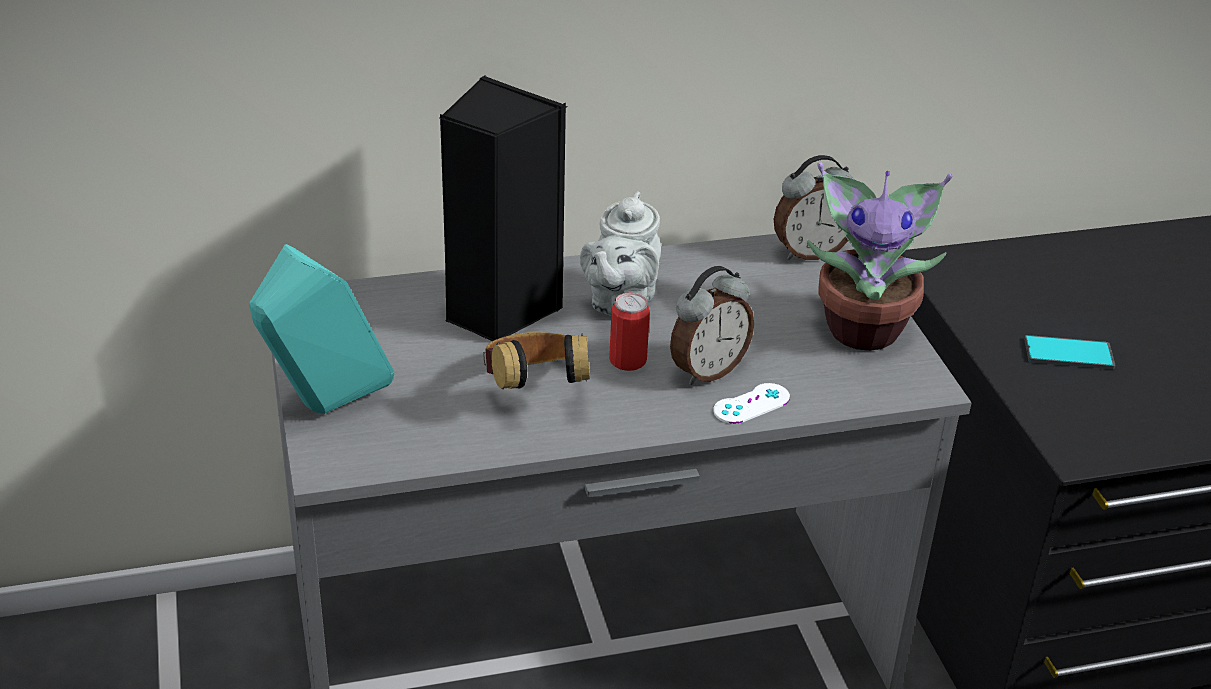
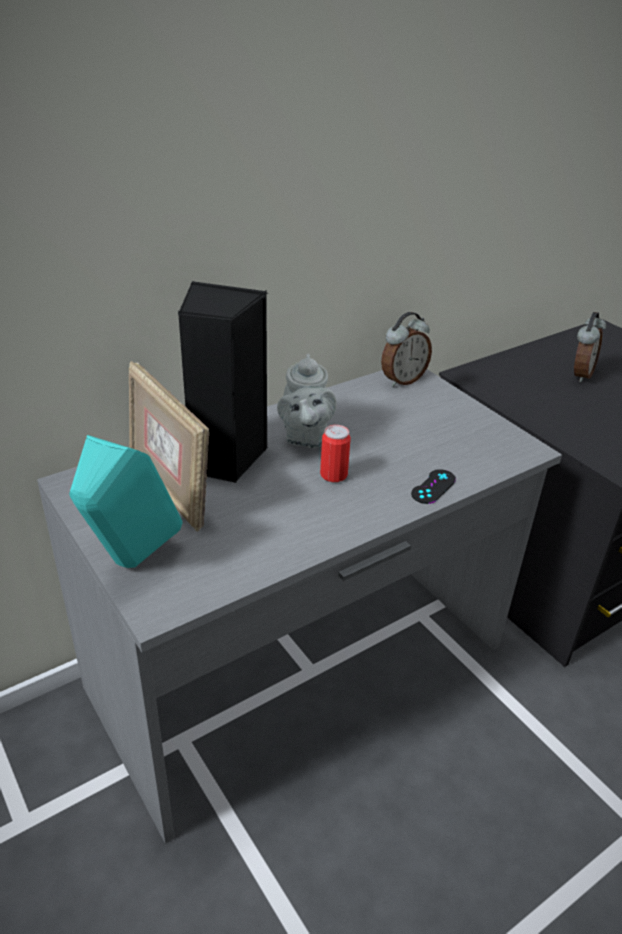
camera: 20 degrees left, 0 degrees up
(411, 335) = (169, 490): none -> picture frame
(535, 391) = (283, 511): headphones -> none
(707, 370) = (390, 470): alarm clock -> alarm clock (580, 374)
(751, 404) = (433, 487): white game controller -> black game controller
(864, 327) = (467, 420): potted plant -> none
(1068, 353) = (578, 413): phone -> none

